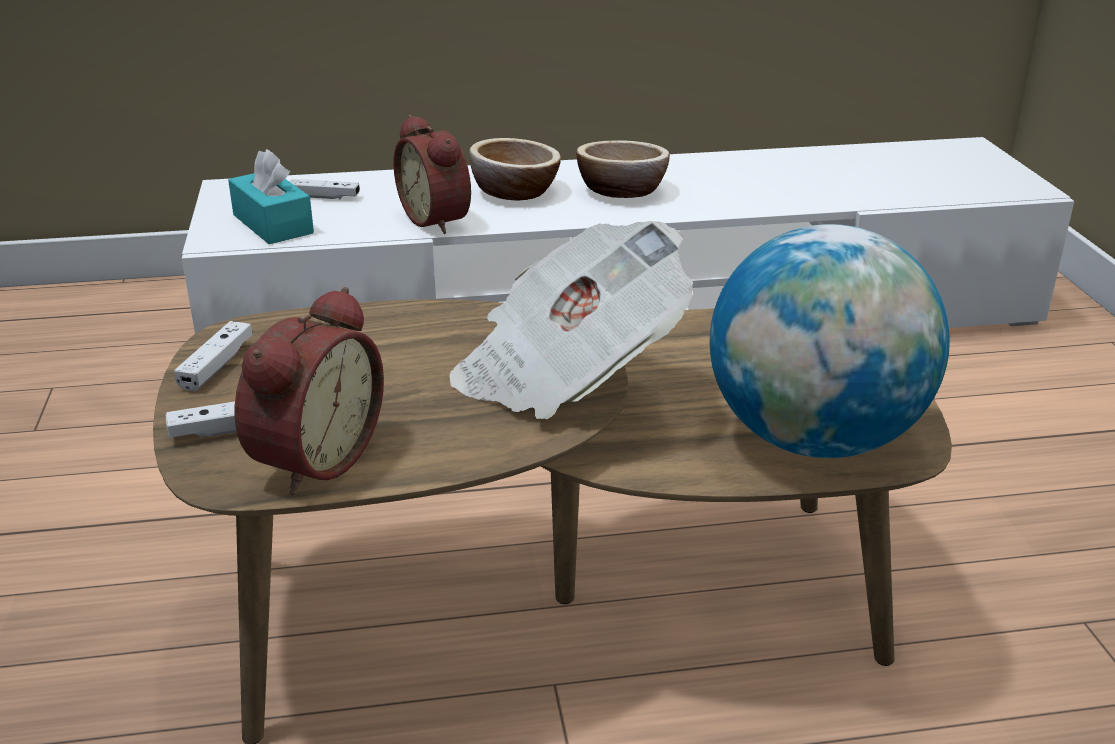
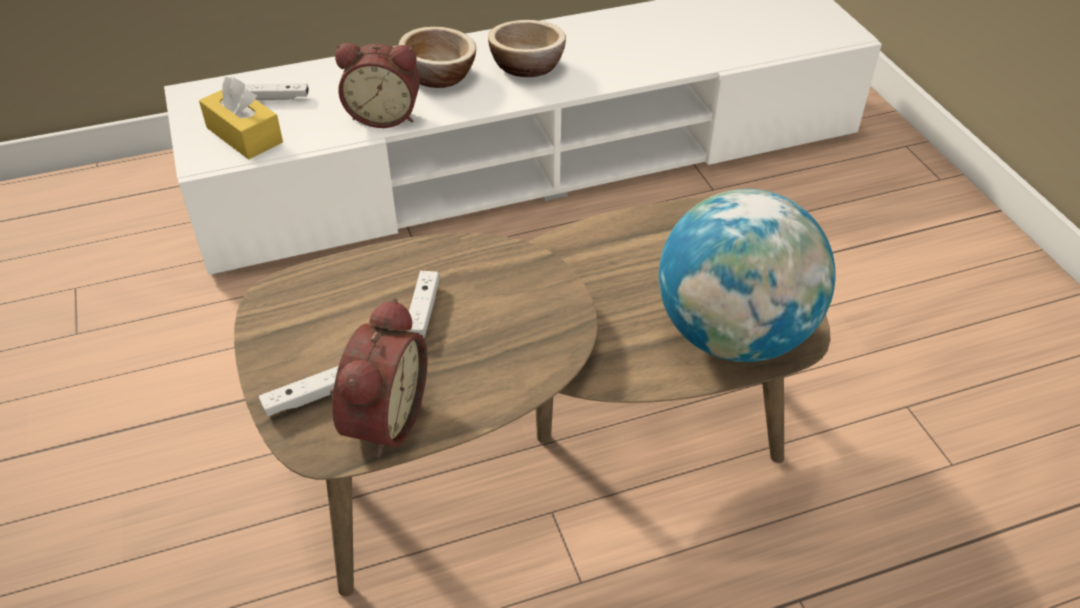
camera: 10 degrees left, 15 degrees up
(216, 365) = (273, 331): white game controller -> white game controller (423, 311)
(273, 224) = (244, 135): turquoise tissue box -> yellow tissue box
(439, 219) = (384, 115): alarm clock -> alarm clock turned 45 degrees counterclockwise
(567, 372) = (548, 304): newspaper -> none

